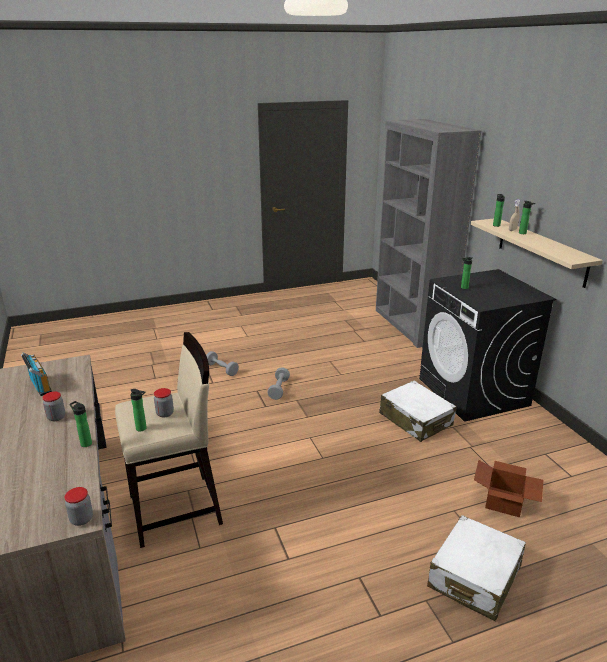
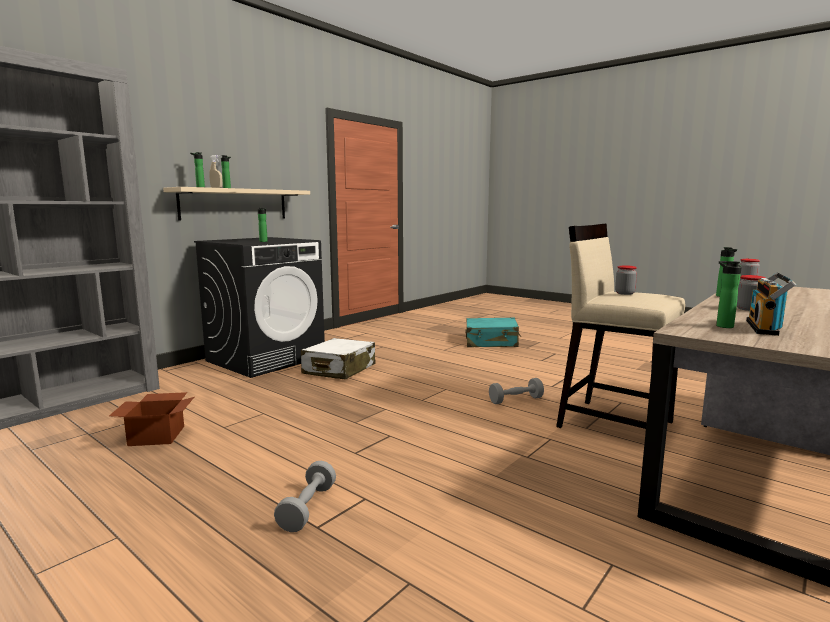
camera: 120 degrees left, 15 degrees down
(142, 429) = (657, 294): bottle -> bottle (723, 326)
(279, 389) = (337, 439): grey dumbbell -> grey dumbbell (516, 400)
(474, 577) = (491, 342): white suitcase -> turquoise suitcase
(505, 502) = (416, 342): cardboard box -> cardboard box (158, 435)

